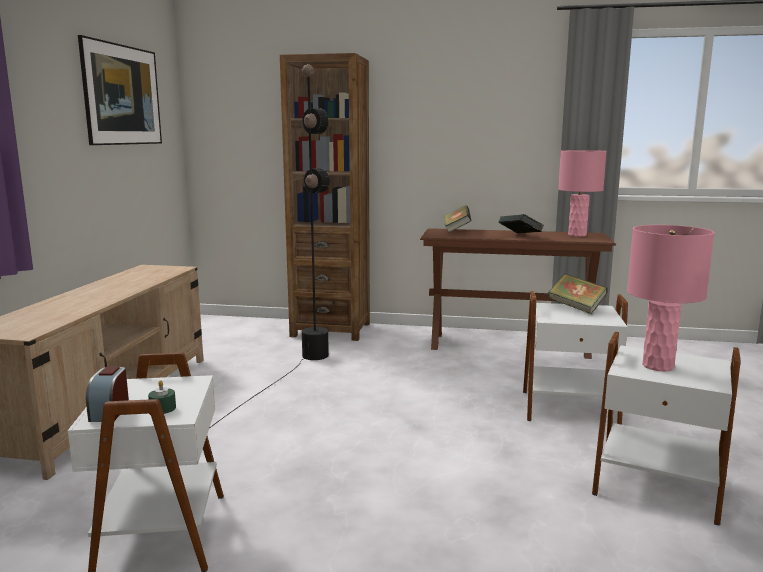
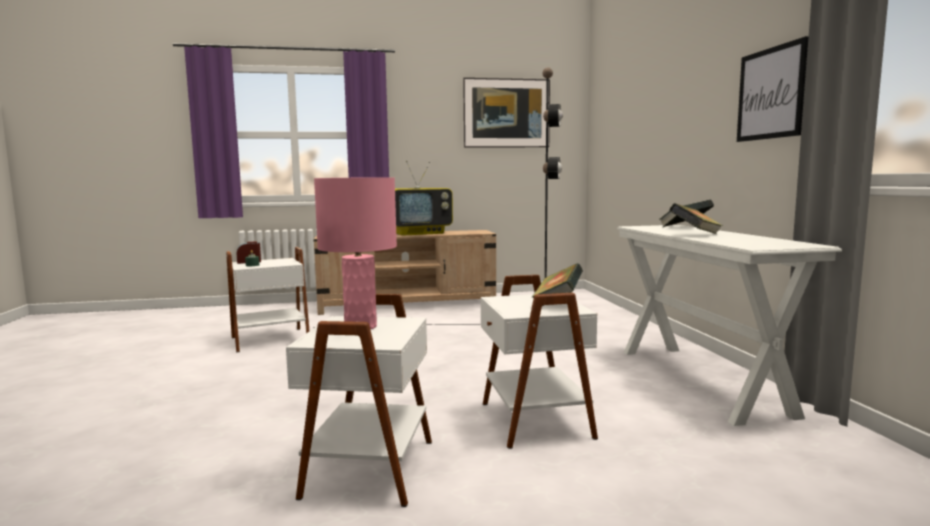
camera: 70 degrees right, 5 degrees down
(111, 288) = (419, 233): none -> television
(331, 330) = (615, 319): brown bookcase -> none
(508, 125) = (770, 93): none -> picture
(509, 345) = (699, 380): brown console table -> white console table
(577, 235) = (773, 242): pink table lamp -> none

